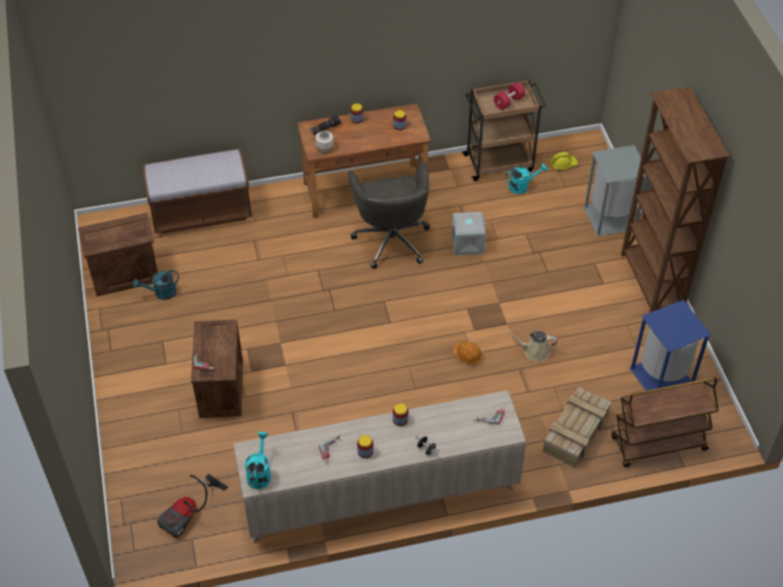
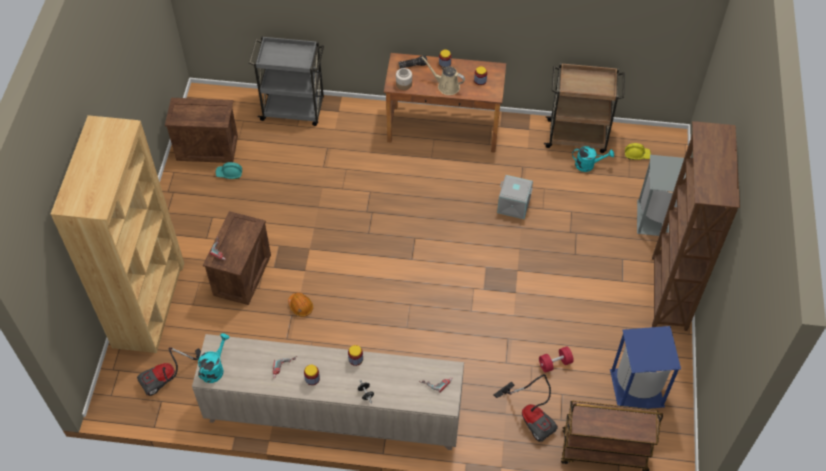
camera: 20 degrees right, 5 degrees up
(133, 447) = (149, 304): none -> brown bookcase
(161, 293) = (229, 173): turquoise watering can -> turquoise hard hat
(201, 213) = (294, 110): brown bench -> grey cart
(391, 239) = (447, 181): grey office chair -> none
(467, 355) = (467, 311): orange hard hat -> orange hard hat (300, 306)
(508, 102) = (590, 84): red dumbbell -> red dumbbell (555, 363)
(534, 352) = (528, 326): beige watering can -> beige watering can (446, 86)
(575, 433) = (531, 416): crate -> vacuum cleaner

